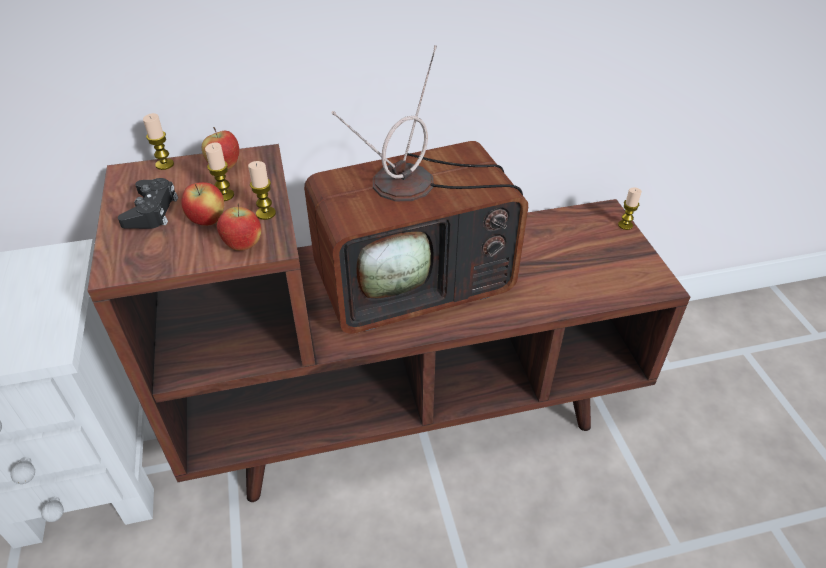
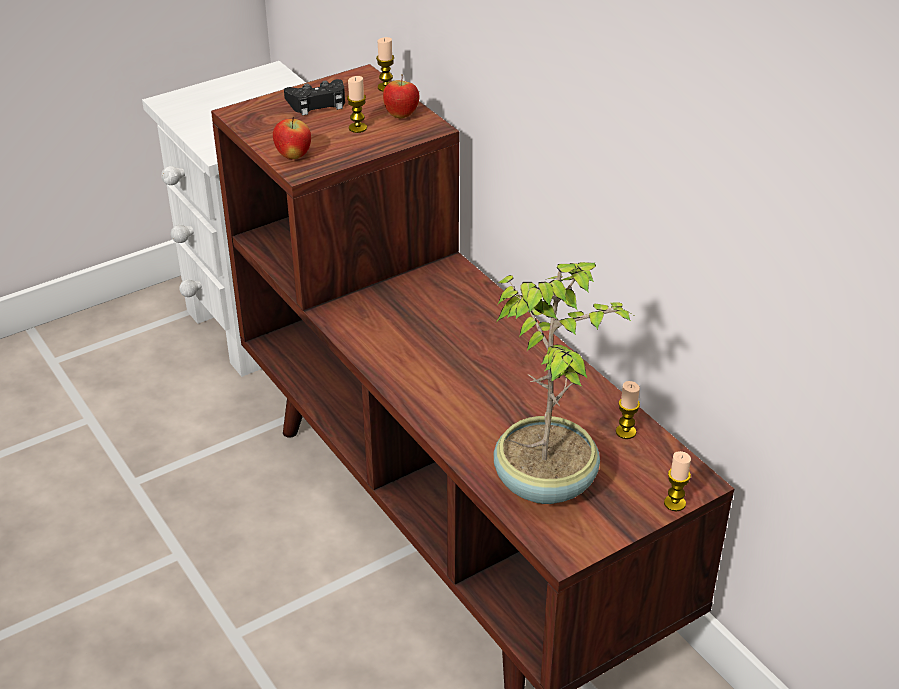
camera: 70 degrees right, 5 degrees down
(208, 221) = (317, 131): apple -> none
(266, 213) = (343, 154): candle -> candle (625, 432)
(417, 281) = (453, 345): television -> none
(590, 274) = (546, 481): none -> potted plant

